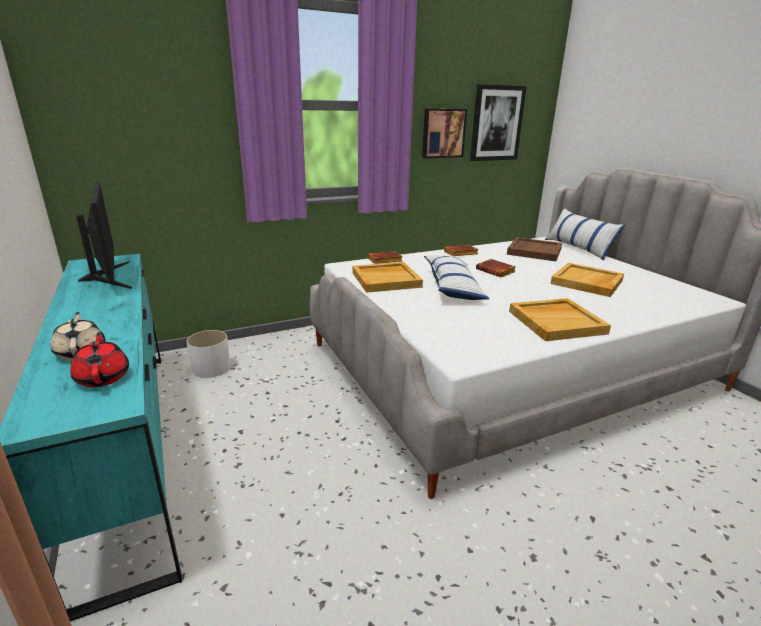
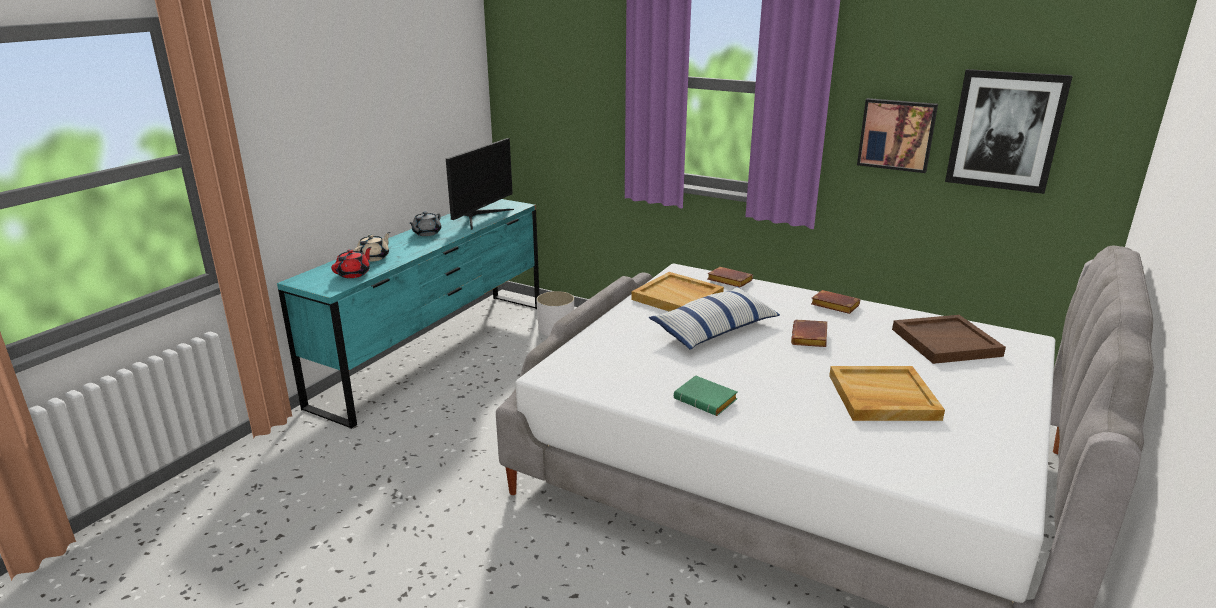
camera: 55 degrees right, 0 degrees up
(84, 308) = (426, 233): none -> grey teapot
(556, 322) = (707, 400): beige tray -> green book
(578, 248) = (1037, 368): pillow -> none

